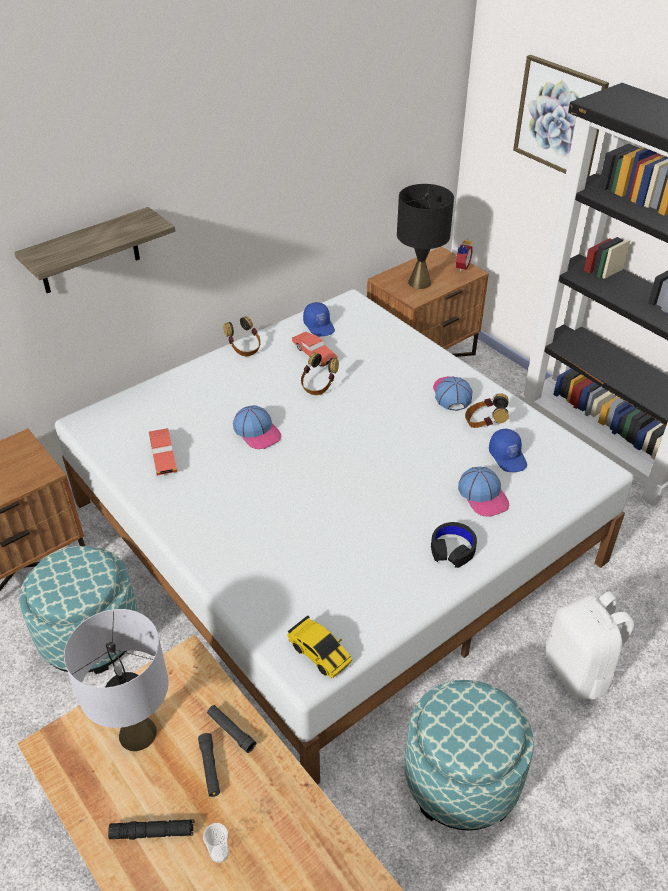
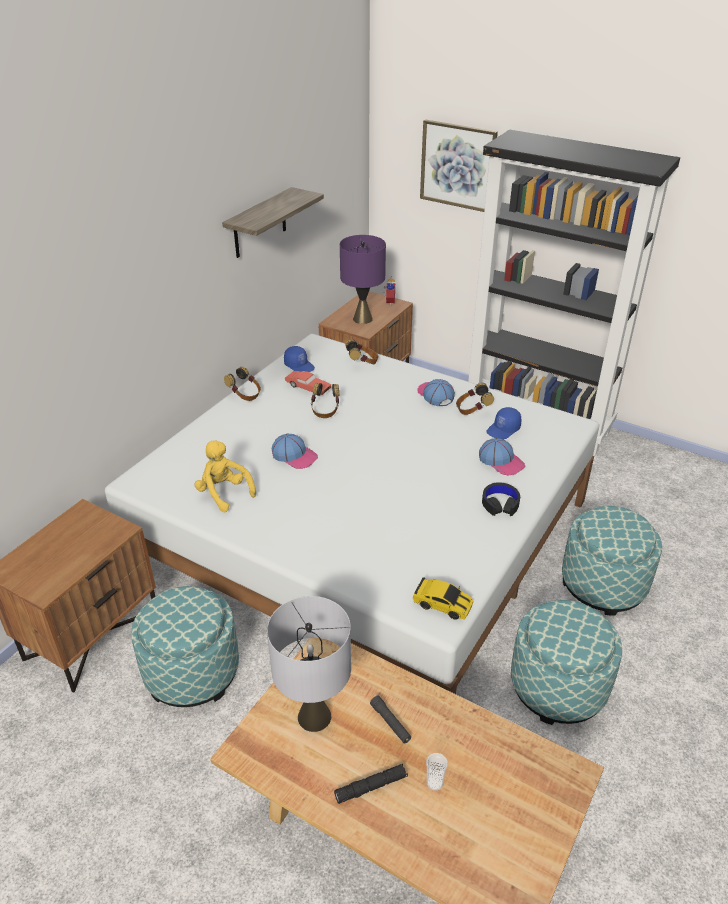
camera: 20 degrees left, 5 degrees down
(88, 252) = (121, 322): shelf -> shelf (260, 223)
(163, 457) = (224, 493): red toy car -> yellow plush toy
(231, 731) = (392, 690): black flashlight -> none
(390, 337) = (362, 363): none -> headphones
(420, 282) = (363, 319): black table lamp -> purple table lamp
(508, 457) = (503, 430): blue cap -> blue cap turned 90 degrees clockwise
(580, 671) = (603, 584): white backpack -> ottoman

